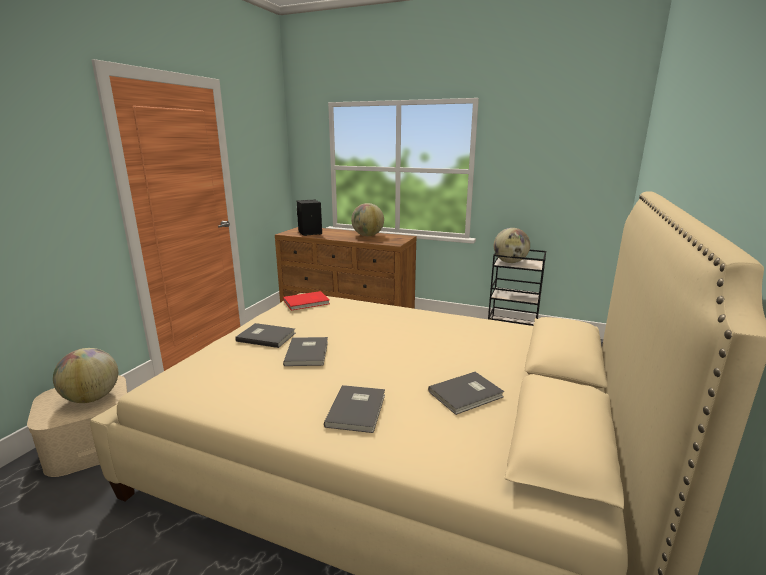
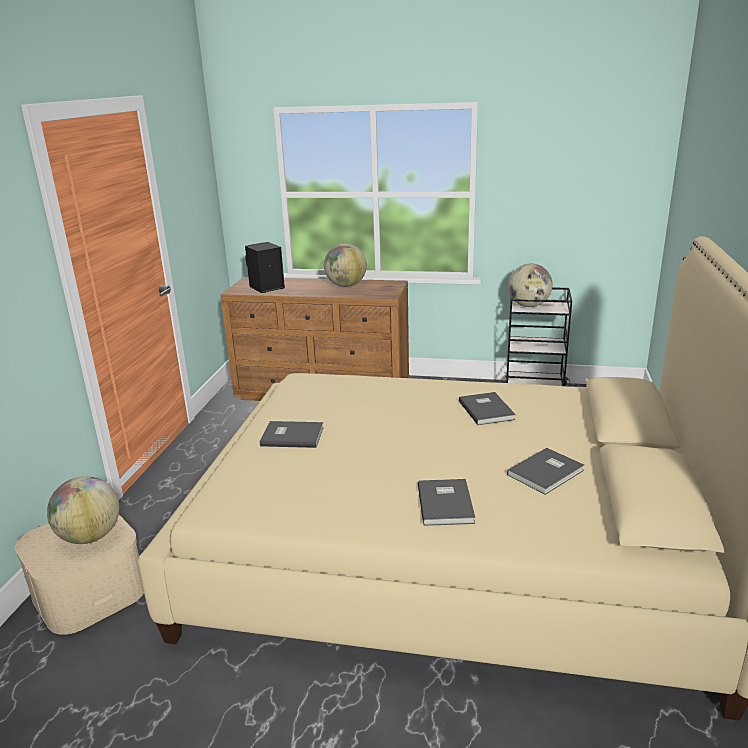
camera: 10 degrees left, 5 degrees up
(307, 302) = (312, 386): red book -> none
(308, 352) = (354, 449): grey book -> grey book (487, 410)

